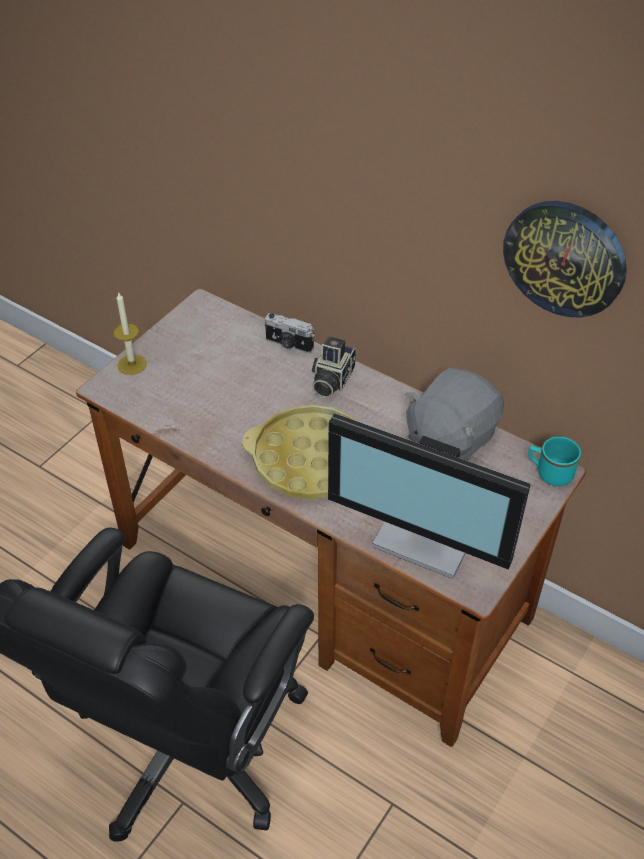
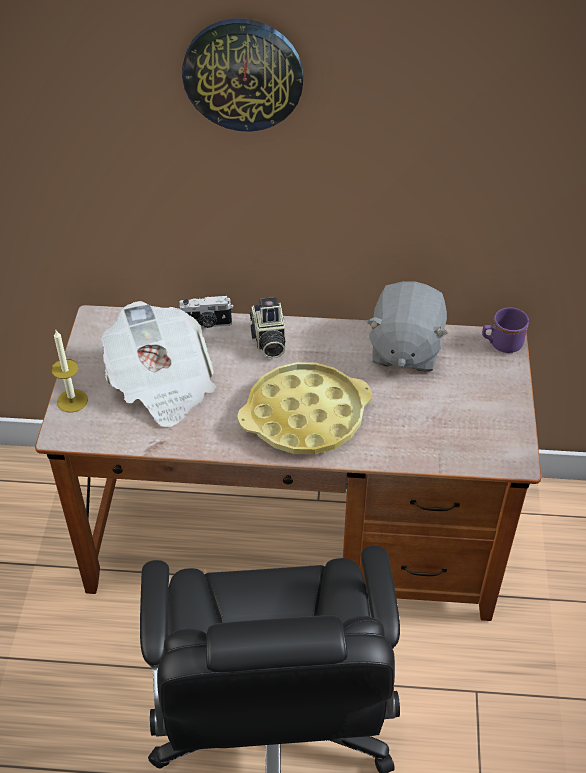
camera: 30 degrees left, 0 degrees up
(212, 381) = (162, 384): none -> newspaper
(428, 535) = (448, 436): monitor -> none
(549, 473) = (501, 344): turquoise mug -> purple mug
(565, 258) = (486, 148): wall clock -> wall clock (243, 74)

